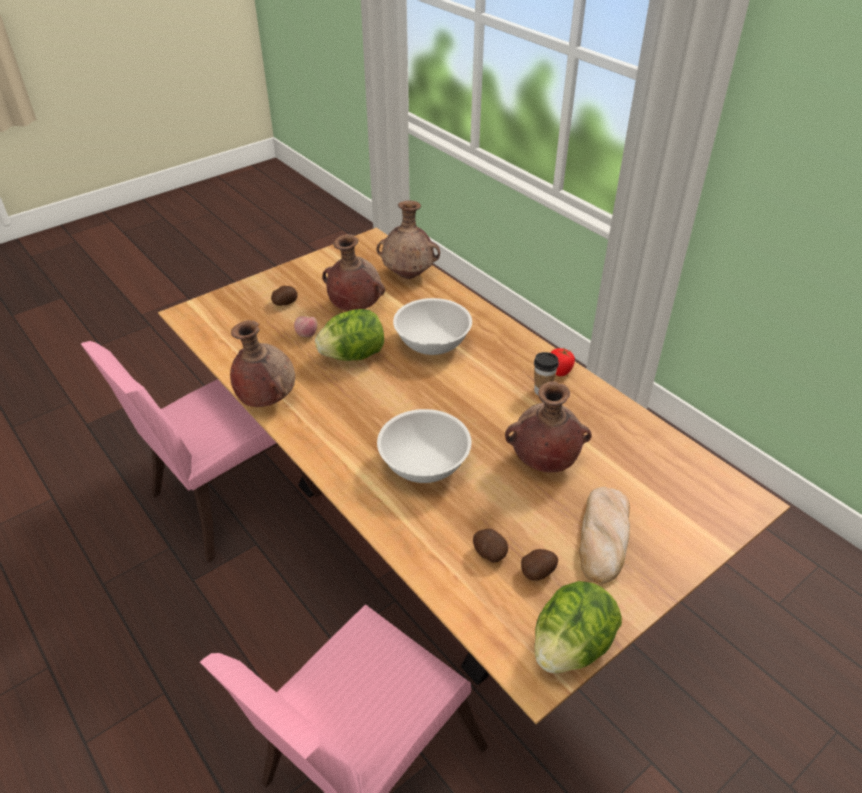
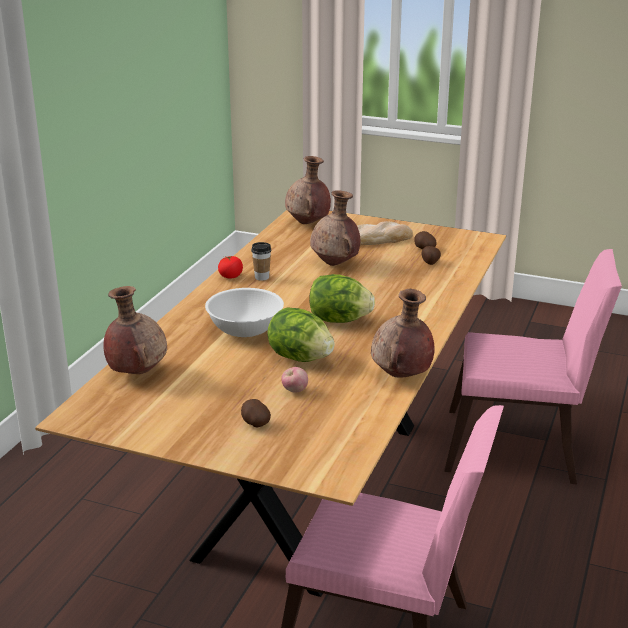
camera: 120 degrees left, 15 degrees down
(354, 307) = (224, 382): brown vase -> brown vase (308, 223)
(424, 465) = (388, 296): white bowl -> none
(571, 646) = (457, 235): lettuce -> lettuce (339, 320)

